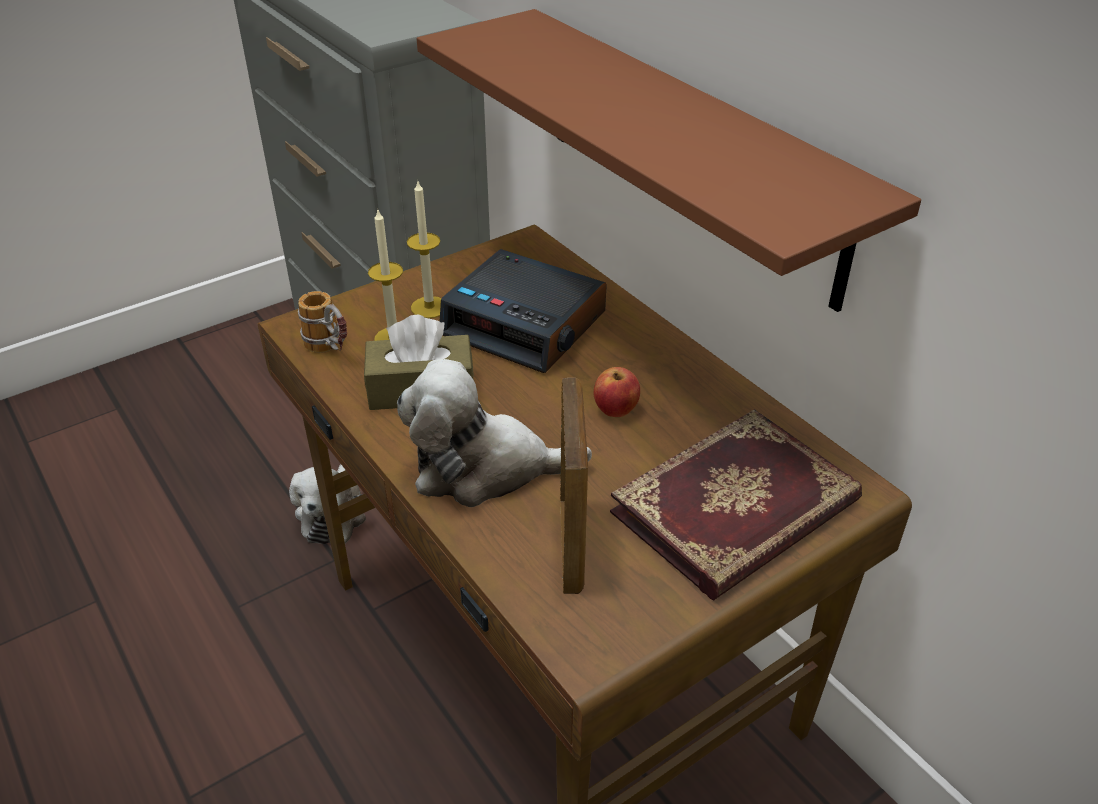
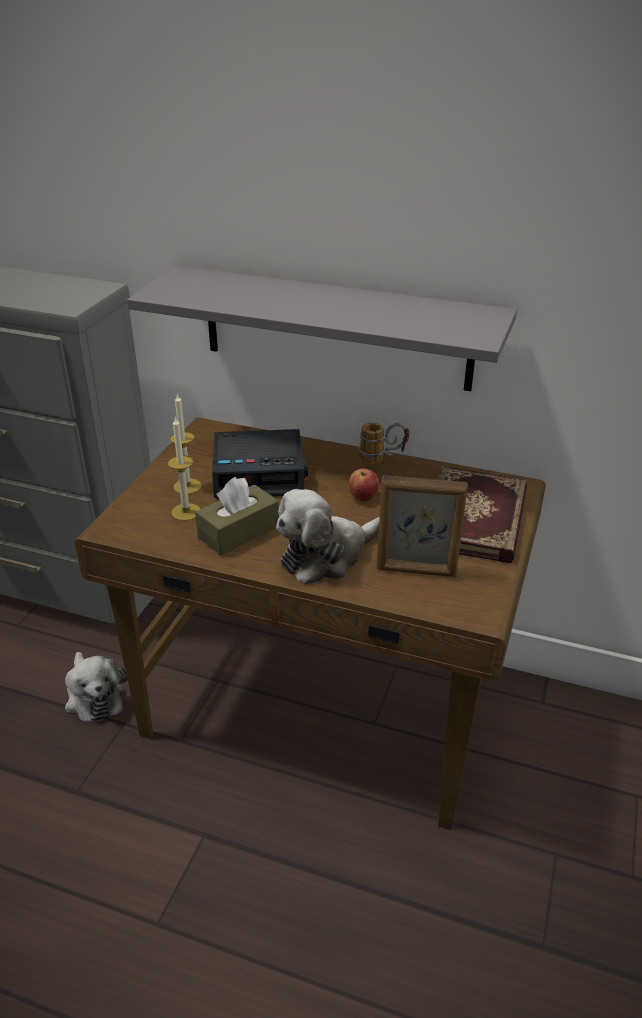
camera: 35 degrees left, 5 degrees down
(331, 350) = (152, 534): mug -> mug (383, 459)
(571, 545) = (416, 571): picture frame -> picture frame turned 135 degrees clockwise
(688, 152) = (336, 328): brown shelf -> grey shelf

